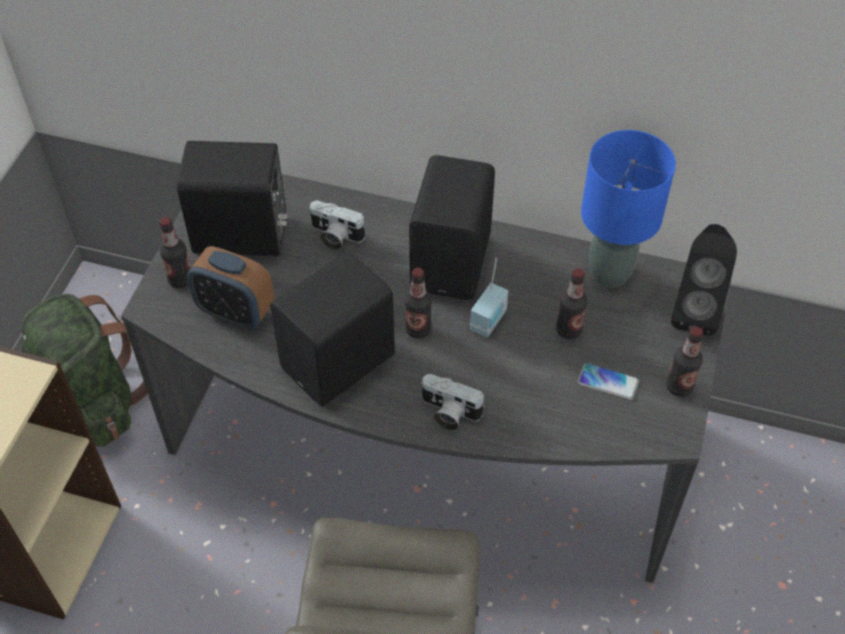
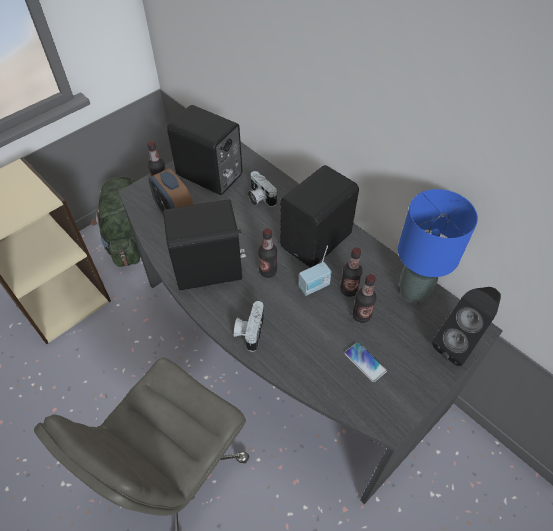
camera: 30 degrees right, 0 degrees up
(448, 413) = (249, 331): camera -> camera turned 45 degrees clockwise
(679, 387) = (413, 390): bottle -> bottle (348, 290)

